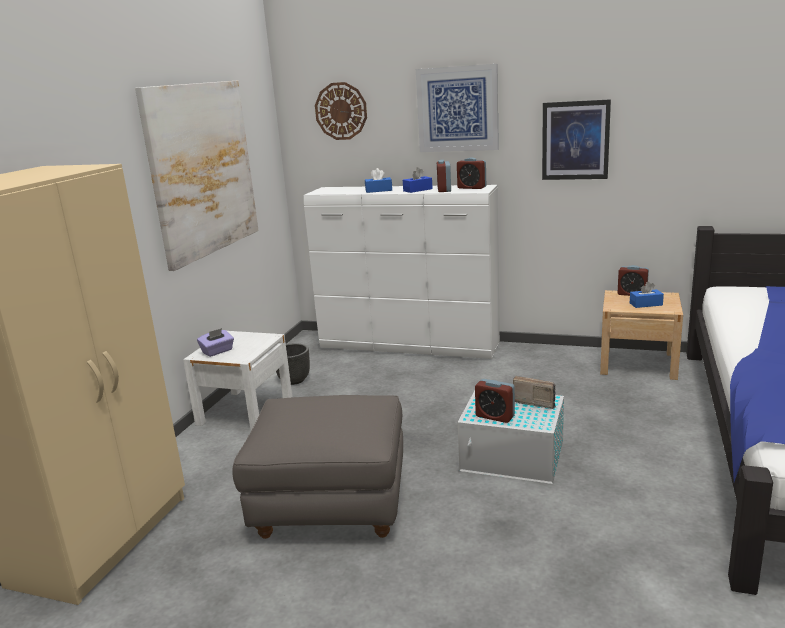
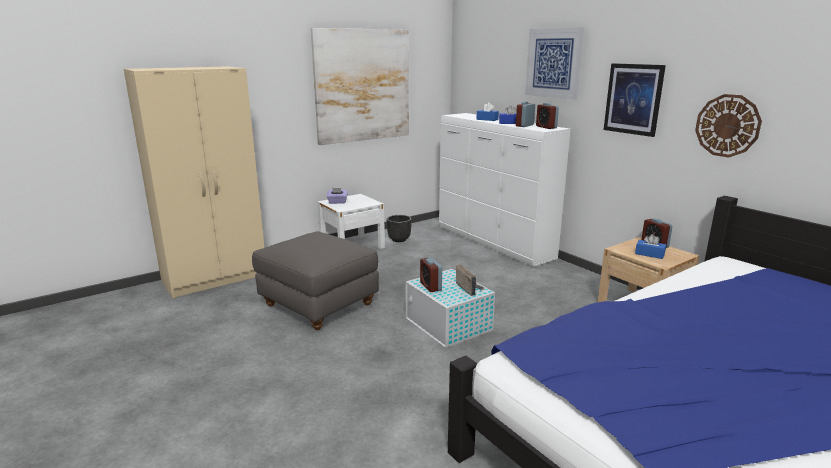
camera: 35 degrees right, 0 degrees up
(341, 111) = (484, 58): wall clock -> wall clock (727, 125)

